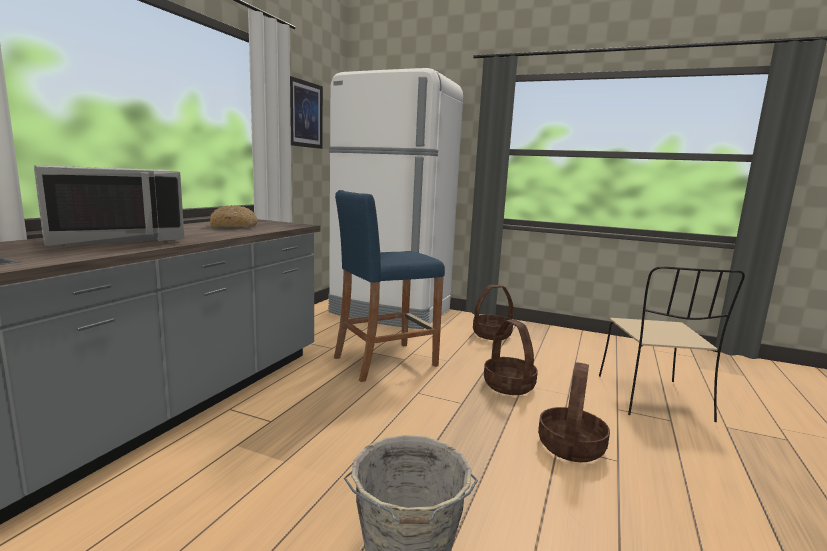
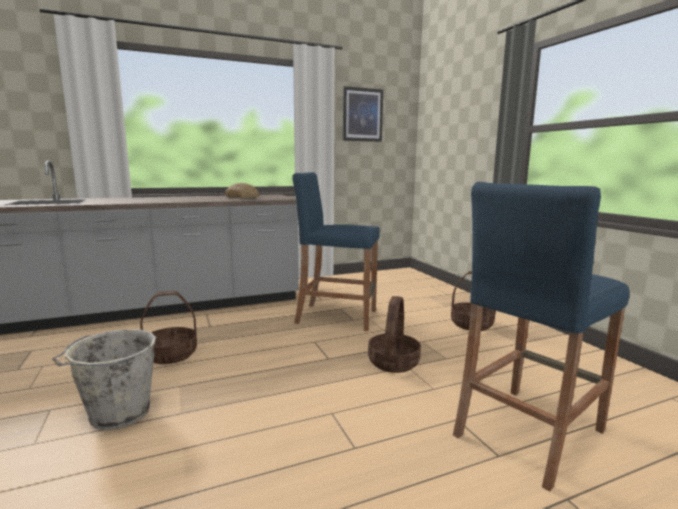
camera: 45 degrees right, 0 degrees up
(115, 240) = (153, 199): grey microwave -> none
(390, 312) = (416, 287): white fridge -> none
(570, 446) = (341, 418): basket -> basket (171, 354)
(653, 399) = (528, 432): beige chair -> blue stool

